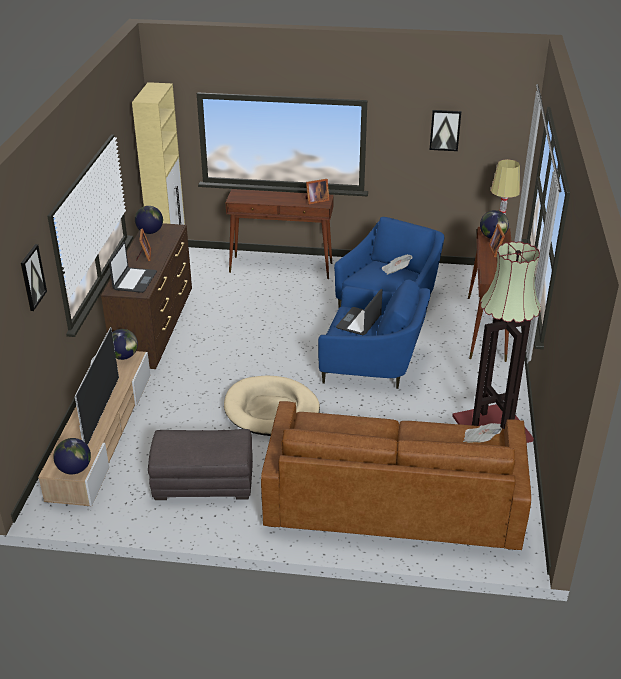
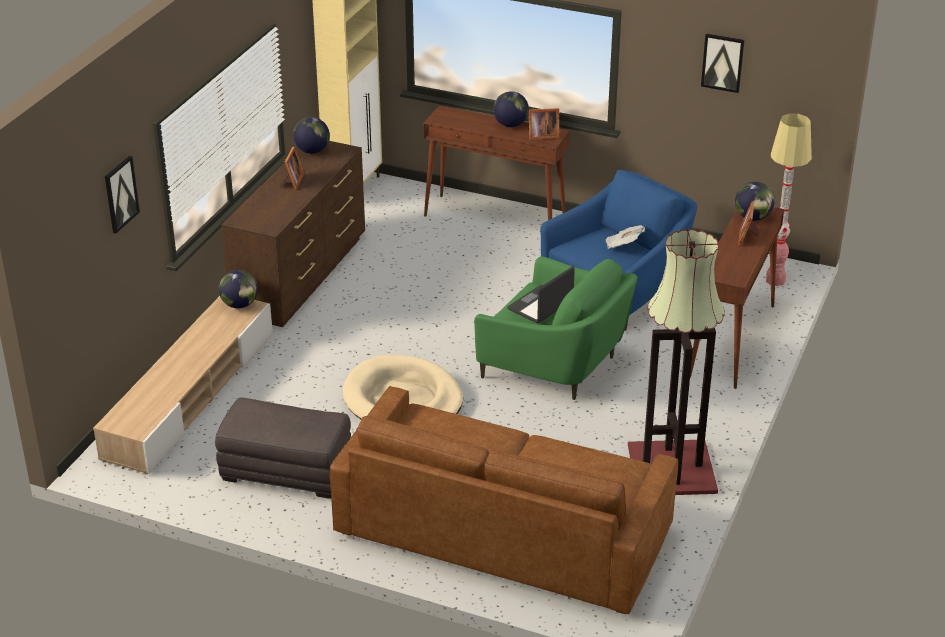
camera: 15 degrees right, 0 degrees up
(74, 469) = (136, 426): globe -> globe (510, 125)
(101, 412) = (189, 367): television -> none
(134, 281) = (267, 212): laptop -> none
(372, 365) = (556, 365): blue armchair -> green armchair
(480, 440) = (614, 473): newspaper -> none

